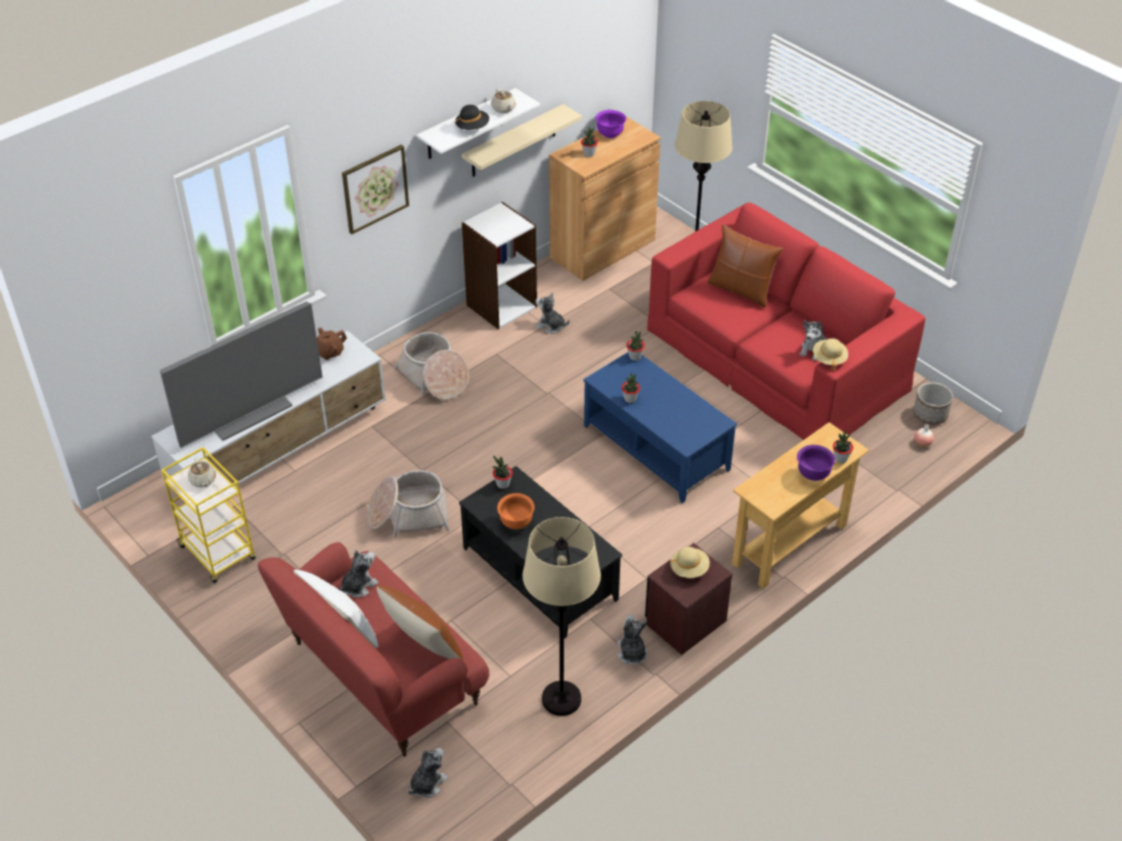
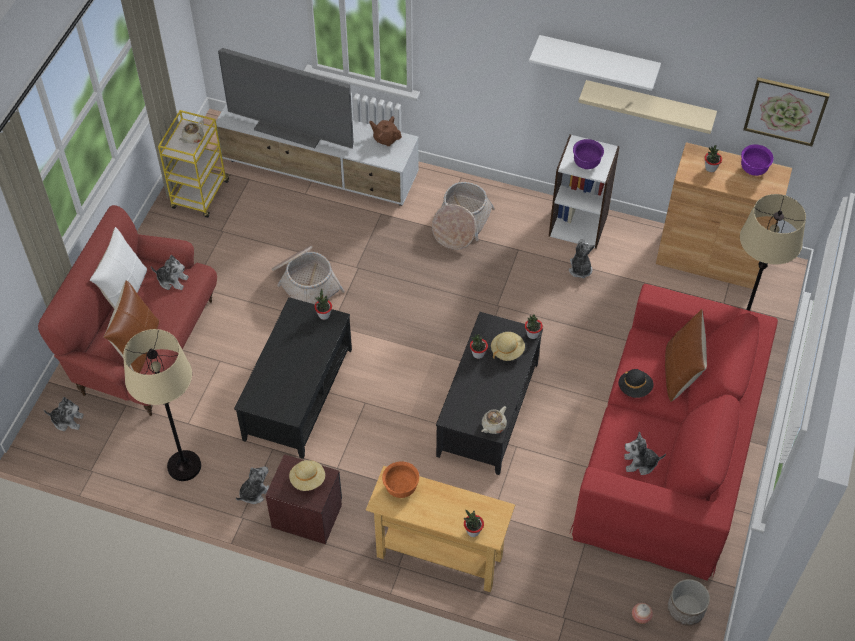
camera: 60 degrees right, 10 degrees up
(375, 188) = (487, 50): picture -> picture (785, 110)
(472, 127) = (578, 63): black hat -> black hat (634, 388)
(503, 109) = (622, 69): beige teapot -> beige teapot (493, 425)
(516, 522) = (289, 342): orange bowl -> orange bowl (401, 488)
(657, 447) = (489, 410): blue coffee table -> black coffee table
(813, 474) = (439, 517): purple bowl -> purple bowl (586, 163)
(829, 359) = (604, 473): beige hat -> beige hat (507, 351)

